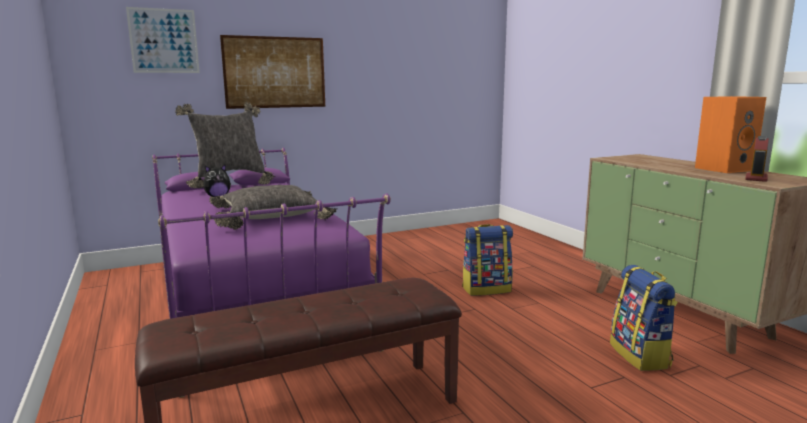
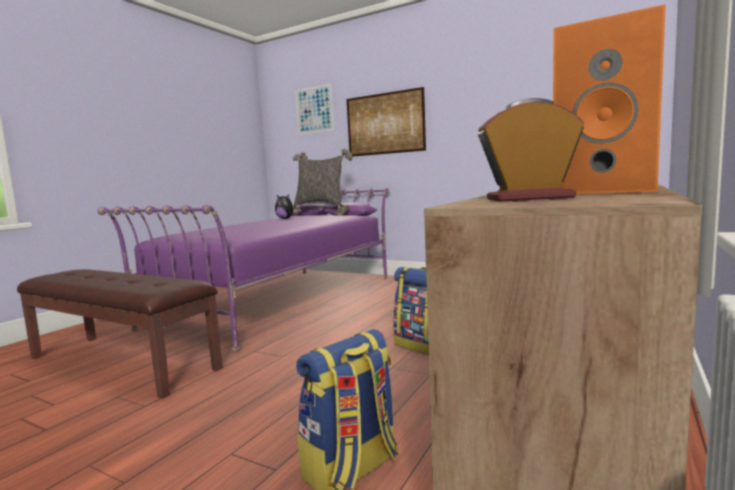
camera: 55 degrees right, 5 degrees down
(270, 215) = (249, 228): pillow -> none

